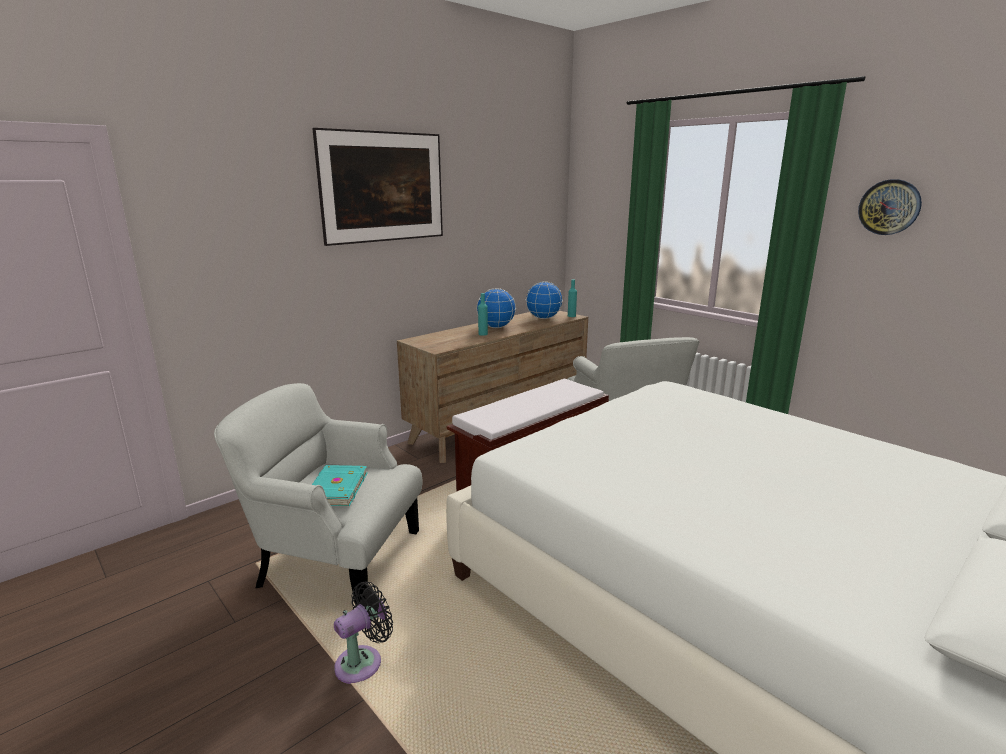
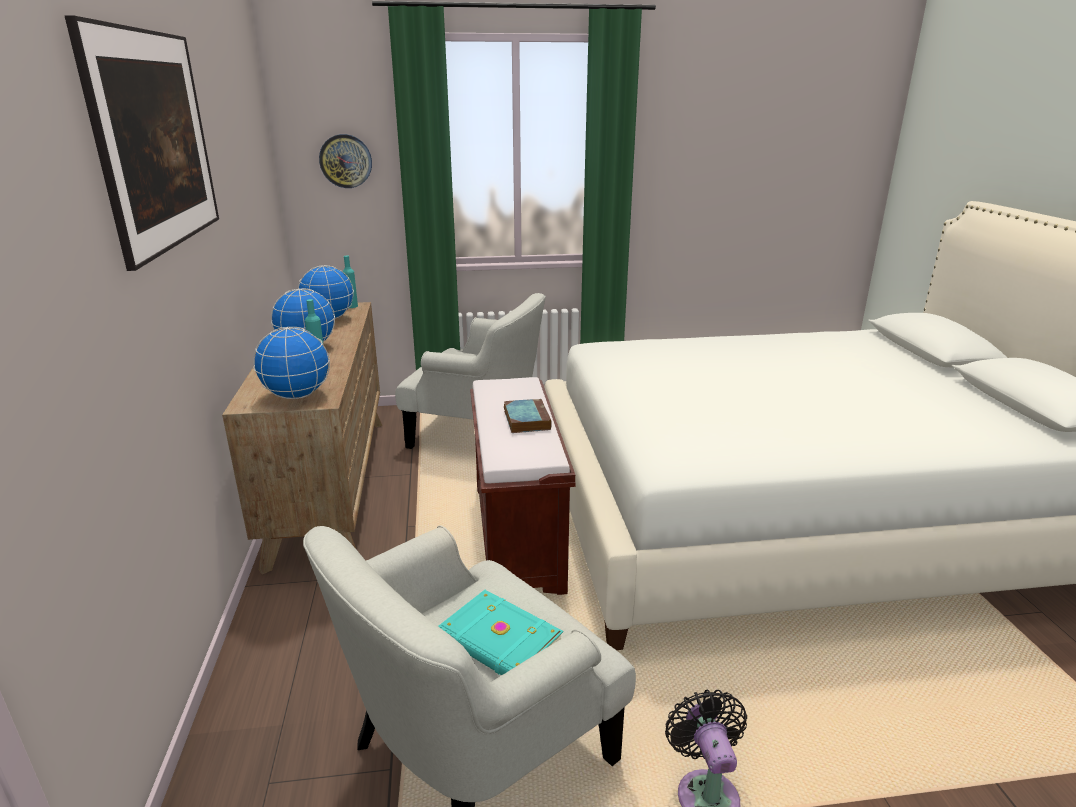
camera: 55 degrees left, 5 degrees up
(436, 344) = (297, 395): none -> globe
(532, 405) = (526, 419): none -> book
(889, 207) = (677, 132): wall clock -> wall clock (346, 161)

